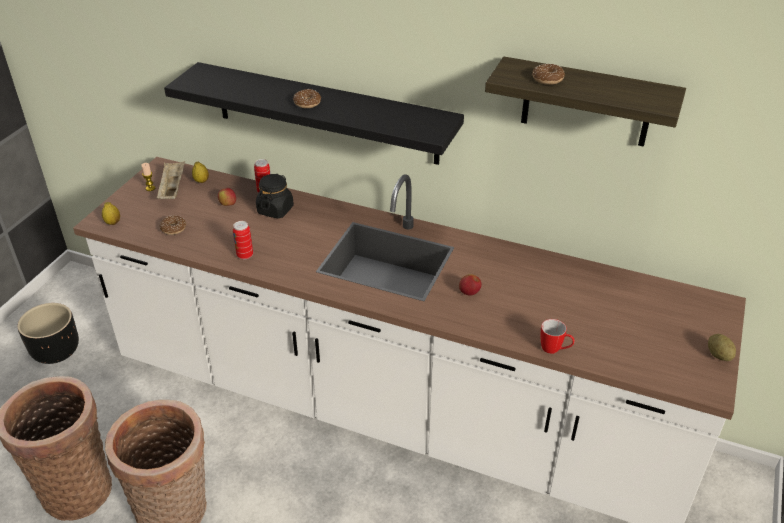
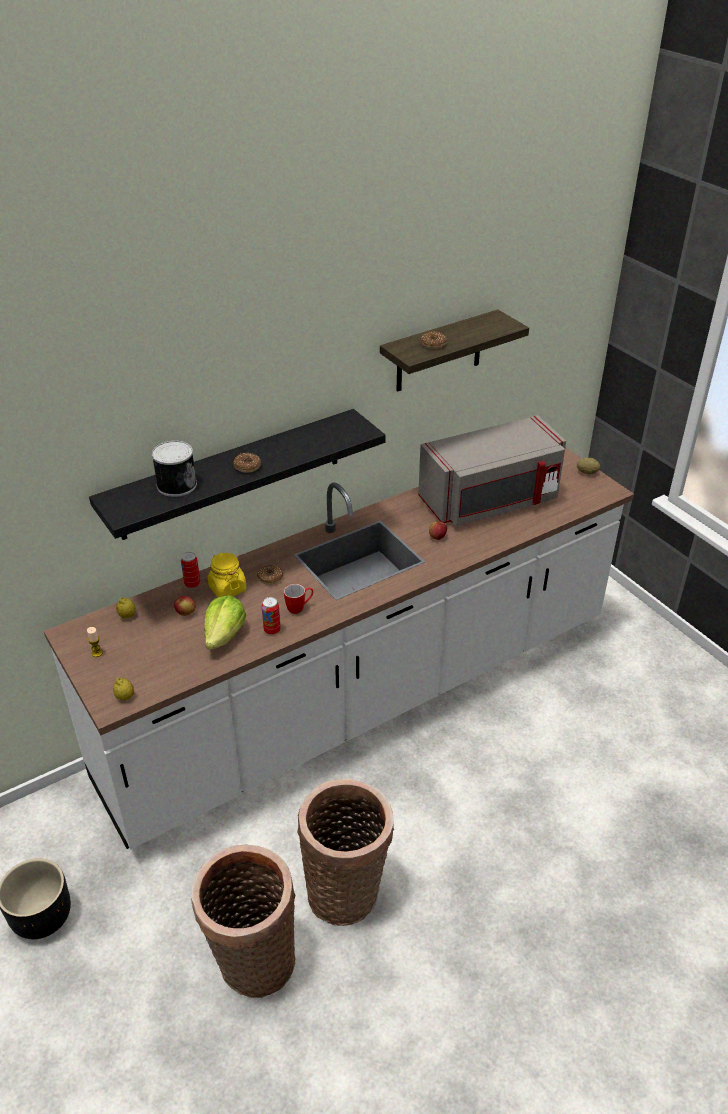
camera: 55 degrees left, 0 degrees up
(172, 189) = (117, 639): beige tray -> none
(173, 228) = (183, 660): donut -> donut (270, 578)
(218, 235) = (225, 635): none -> lettuce
(248, 85) = (176, 484): none -> can
(275, 210) = (227, 588): black jar -> yellow jar
(555, 350) = (527, 530): mug -> mug (299, 608)
(571, 303) = (491, 501): none -> grey microwave

